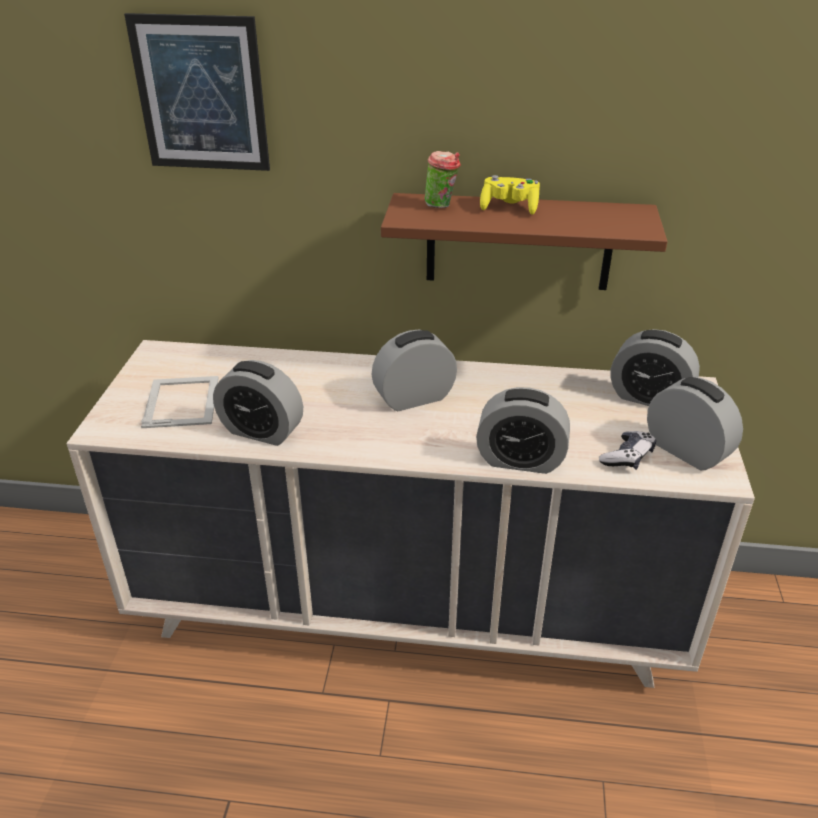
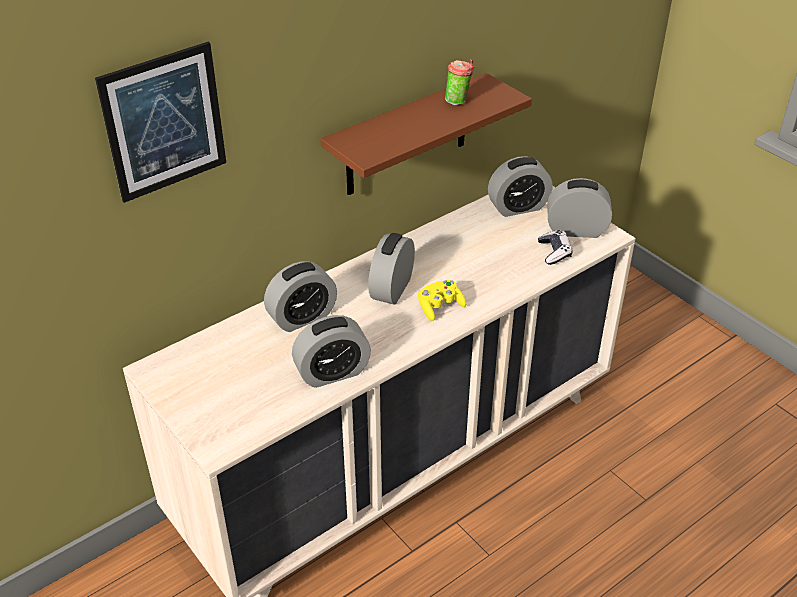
camera: 45 degrees left, 5 degrees up
(182, 401) = (241, 390): picture frame -> none
(442, 206) = (372, 134): cup -> cup (458, 101)
(509, 208) = (413, 115): yellow game controller -> yellow game controller (440, 307)
(520, 460) = (506, 290): alarm clock -> alarm clock (302, 317)

